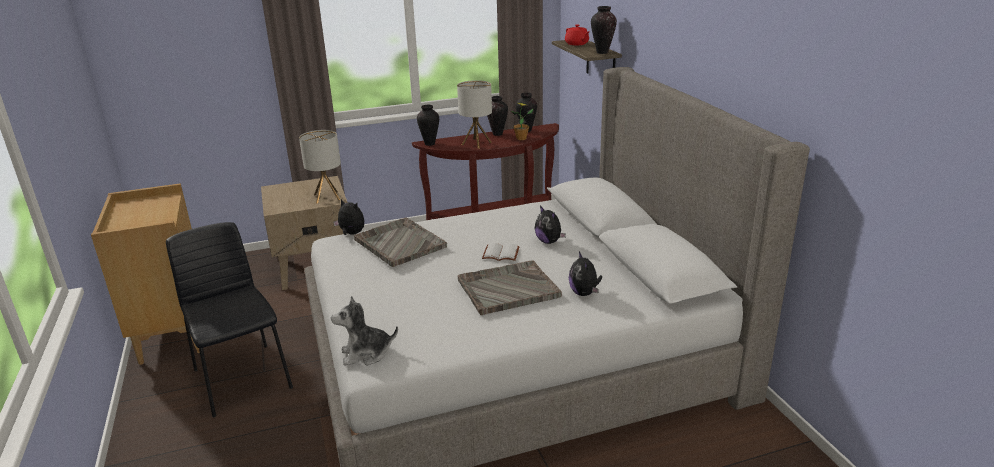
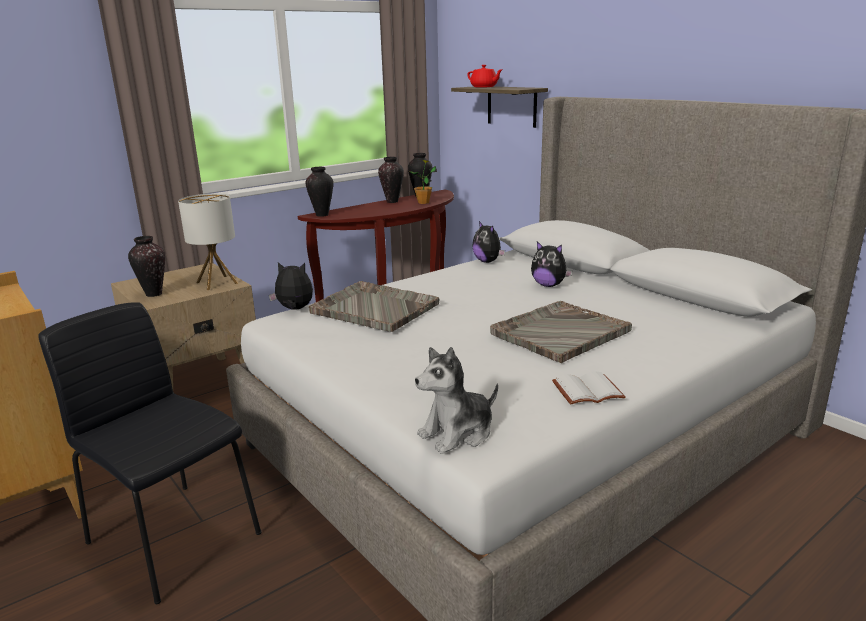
camera: 20 degrees left, 5 degrees down
(476, 143) = (377, 210): table lamp -> none
(501, 253) = (510, 301): white book -> white book (588, 390)
(584, 293) = (650, 324): plush toy -> plush toy (488, 261)
(602, 52) = (525, 88): vase -> vase (154, 294)

